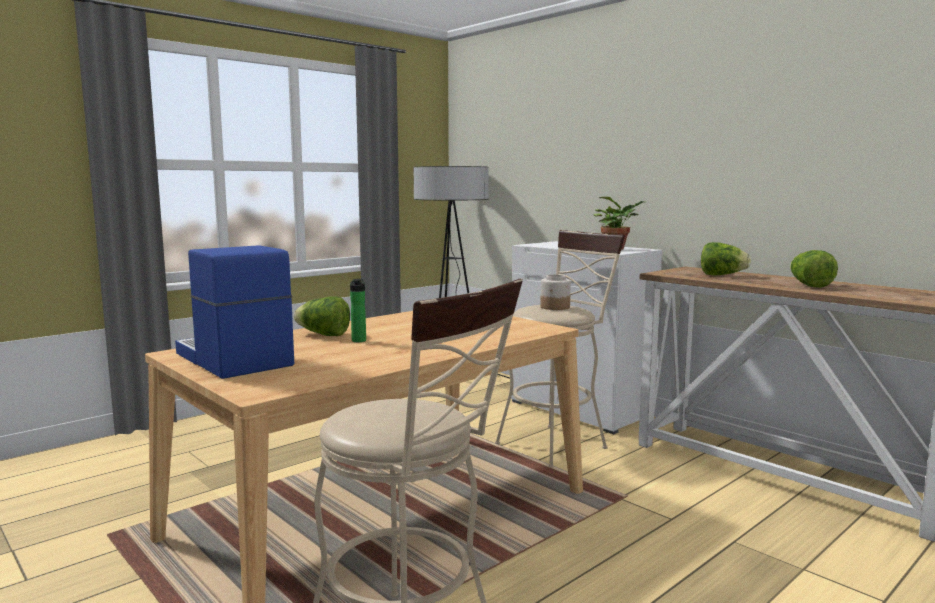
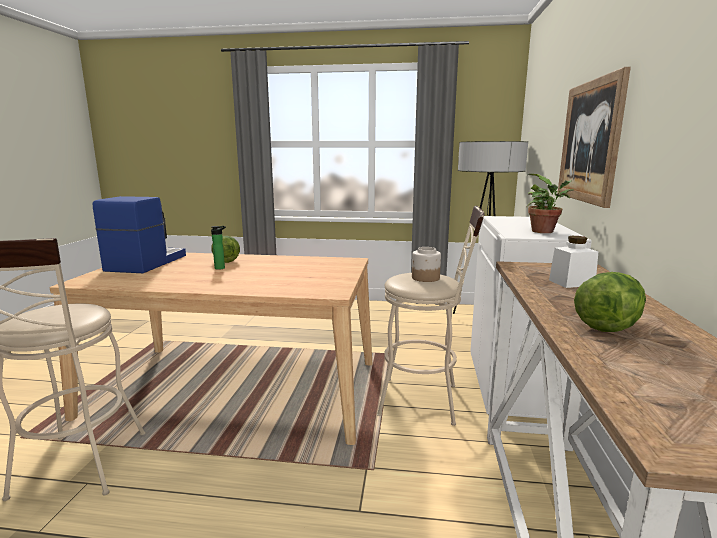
camera: 50 degrees right, 5 degrees up
(630, 168) = (589, 141): none -> picture
(722, 275) = (571, 283): lettuce -> white jar

